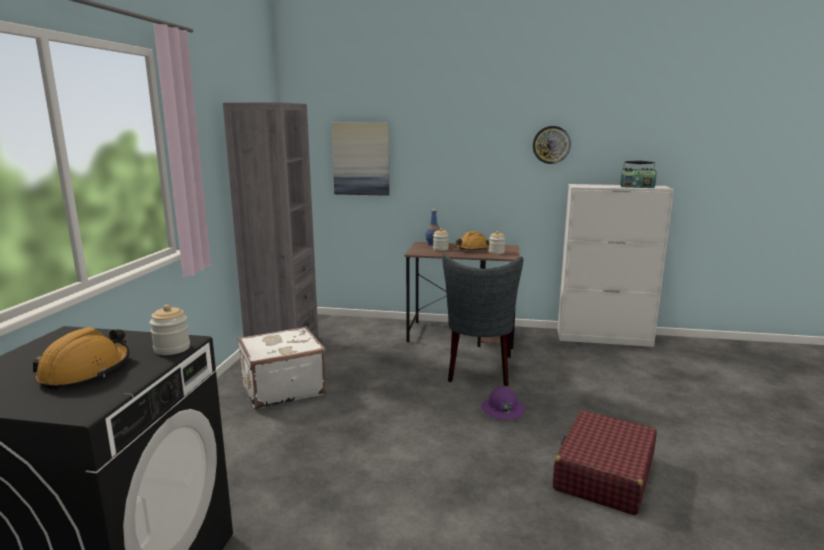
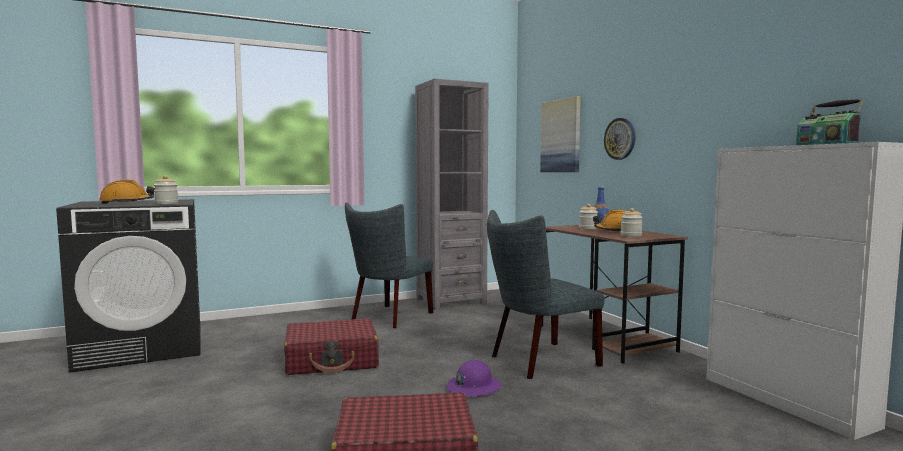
camera: 55 degrees right, 10 degrees down
(282, 389) = (388, 317): white suitcase -> grey chair
(368, 451) = (332, 360): none -> red suitcase
(551, 145) = (730, 96): wall clock -> wall clock (620, 139)

